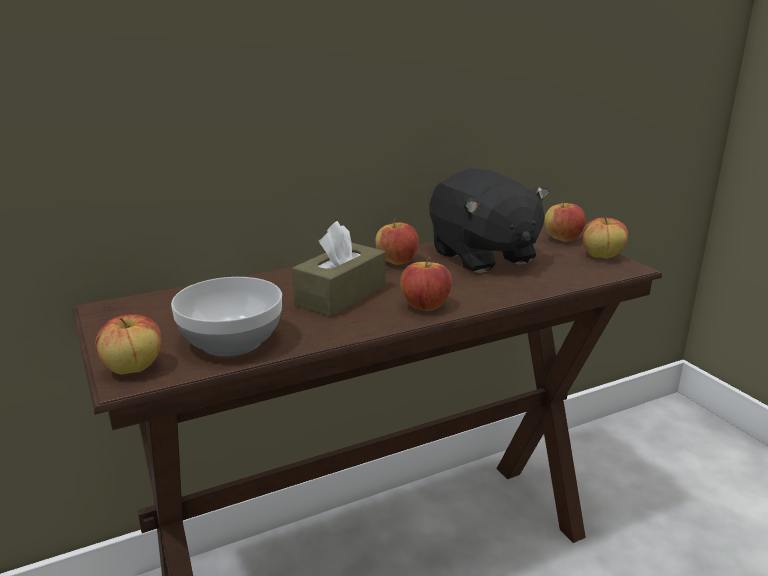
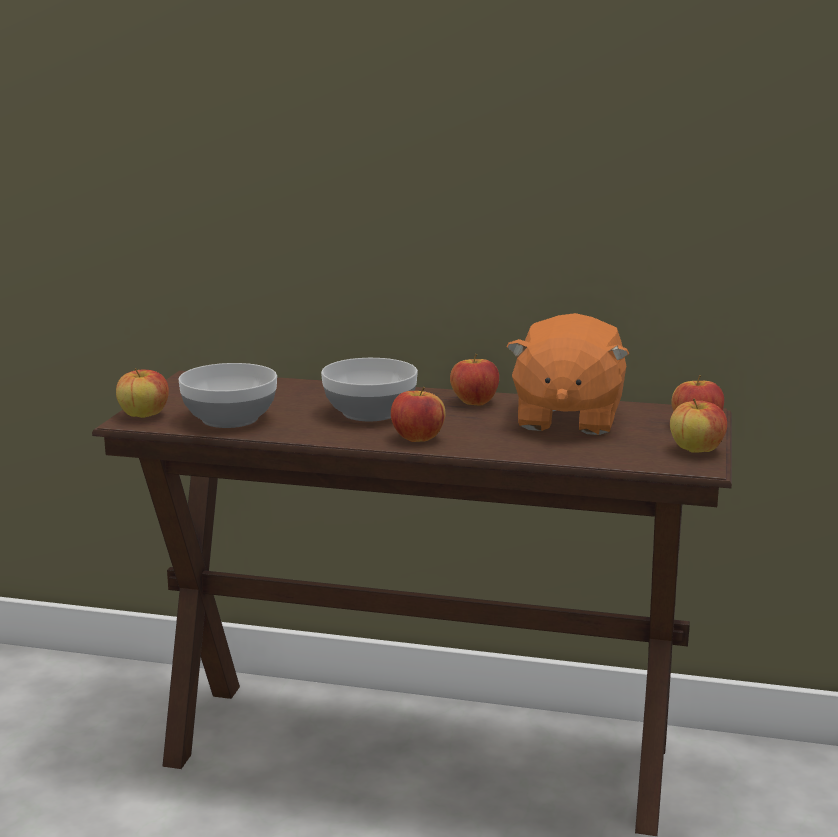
camera: 40 degrees right, 5 degrees down
(341, 295) = (369, 413): brown tissue box -> bowl
(482, 256) = (566, 419): black plush toy -> orange plush toy

